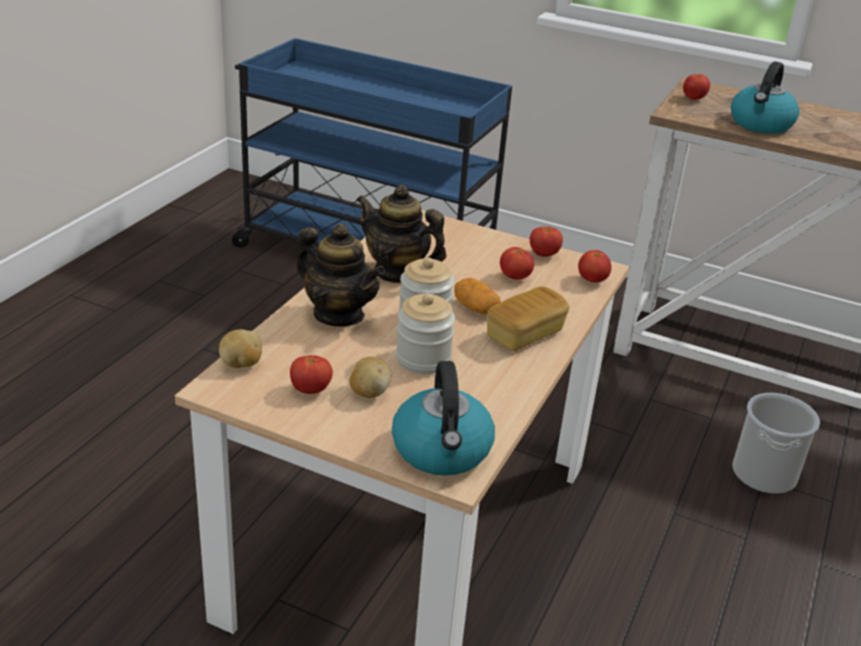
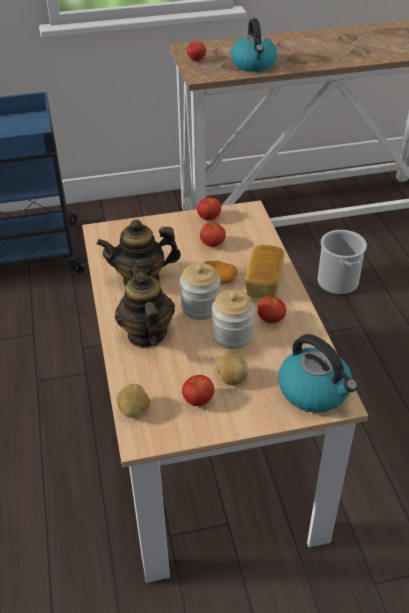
camera: 35 degrees left, 10 degrees up
(338, 314) = (146, 334): teapot -> teapot turned 105 degrees counterclockwise
(592, 280) = (254, 222): tomato -> tomato (270, 319)

